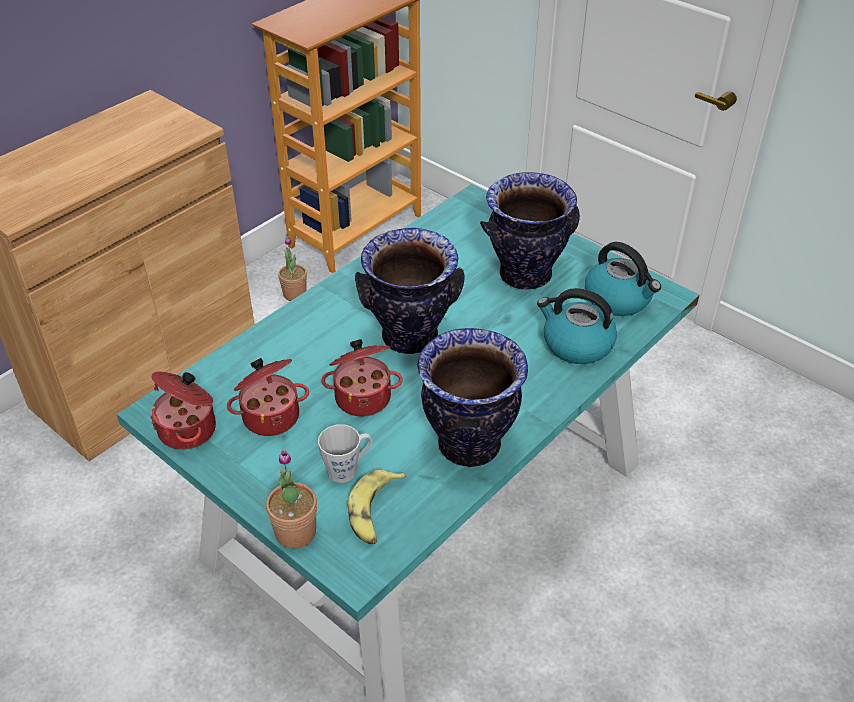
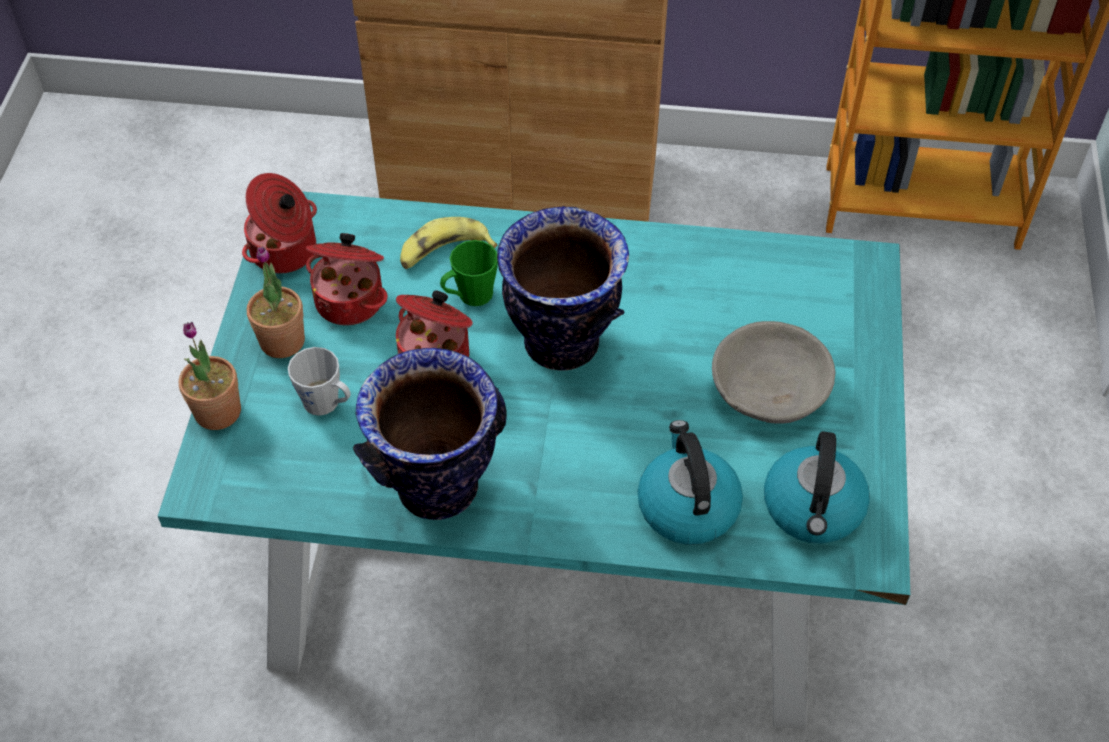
camera: 55 degrees right, 10 degrees up
(295, 294) = (756, 223): potted plant -> potted plant (282, 341)
(330, 358) = (469, 296): none -> green mug
(375, 512) = (286, 459): banana -> banana (444, 252)
(524, 275) = (769, 390): vase -> grey bowl

